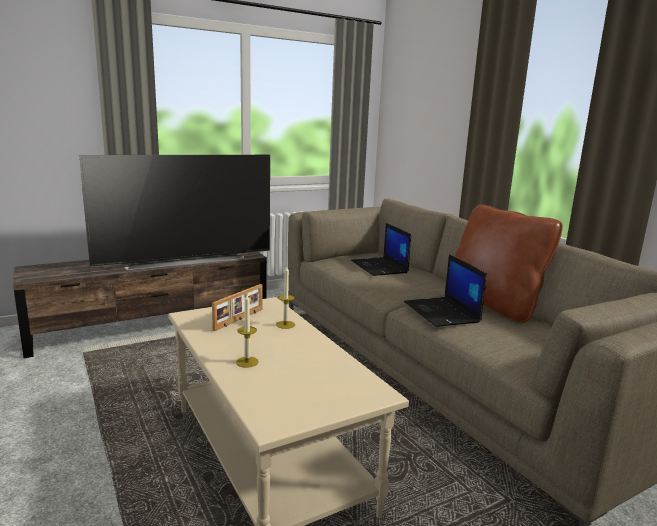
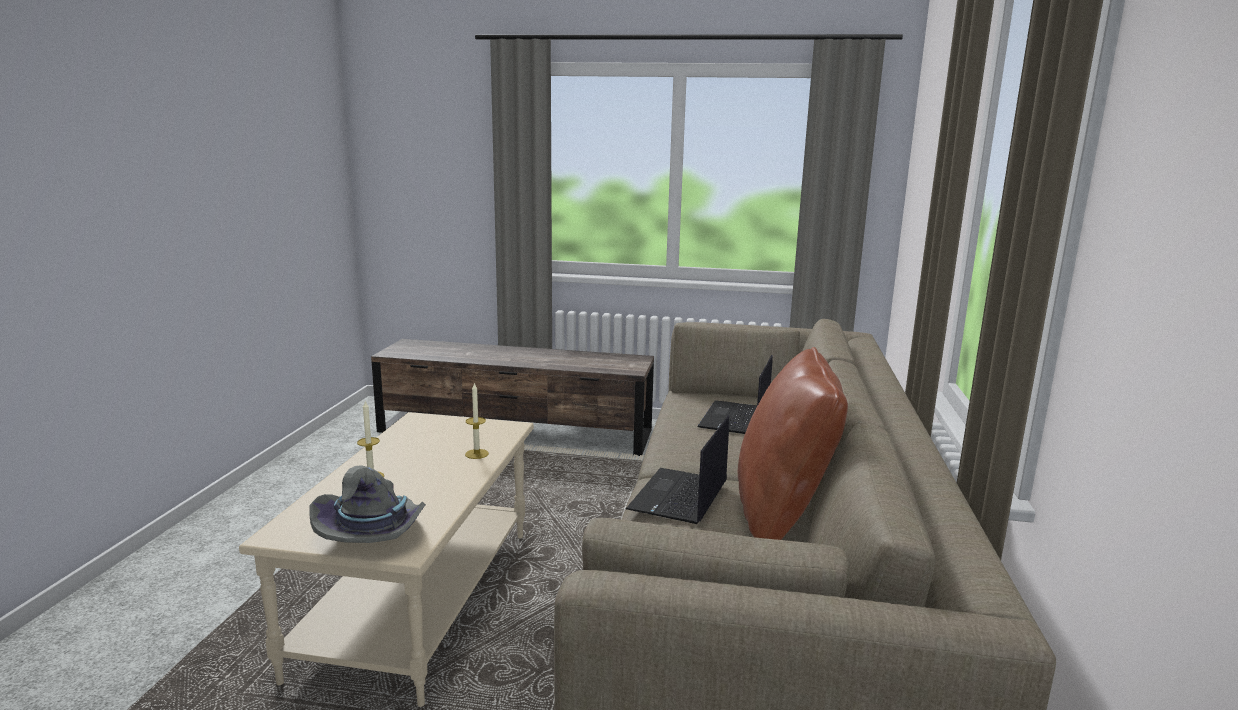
camera: 40 degrees right, 0 degrees up
(185, 260) = (550, 361): television -> none
(239, 319) = (449, 436): picture frame -> none
(334, 393) = (373, 532): none -> grey hat

